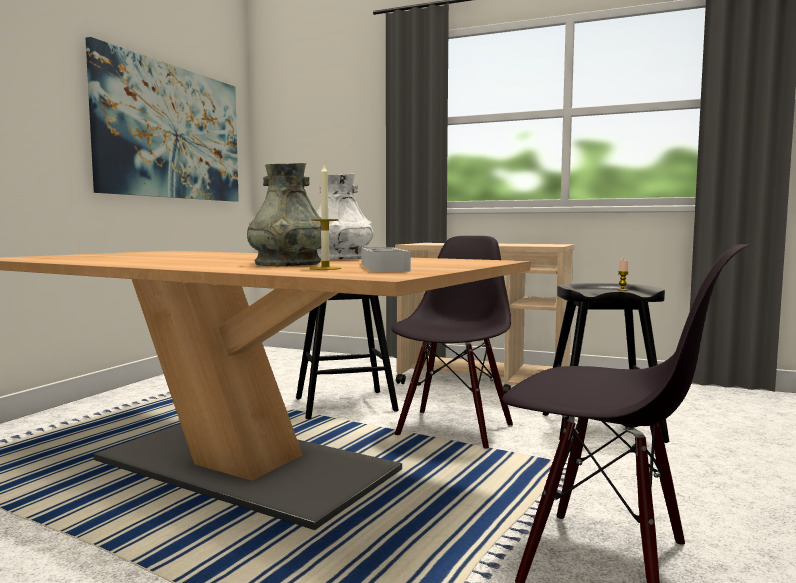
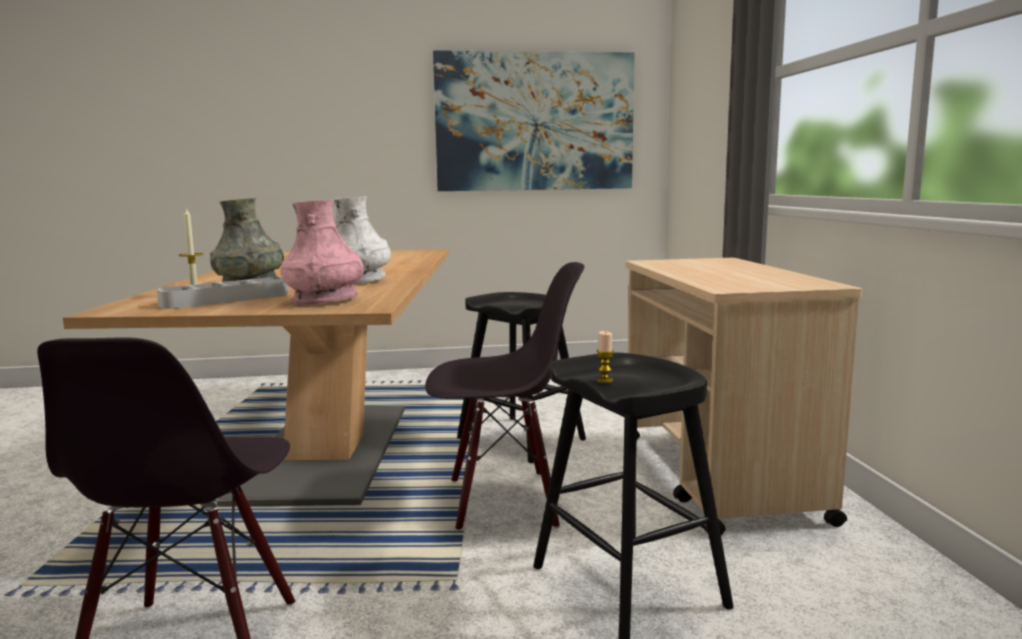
camera: 60 degrees right, 5 degrees up
(443, 262) = (325, 300): none -> pink vase

